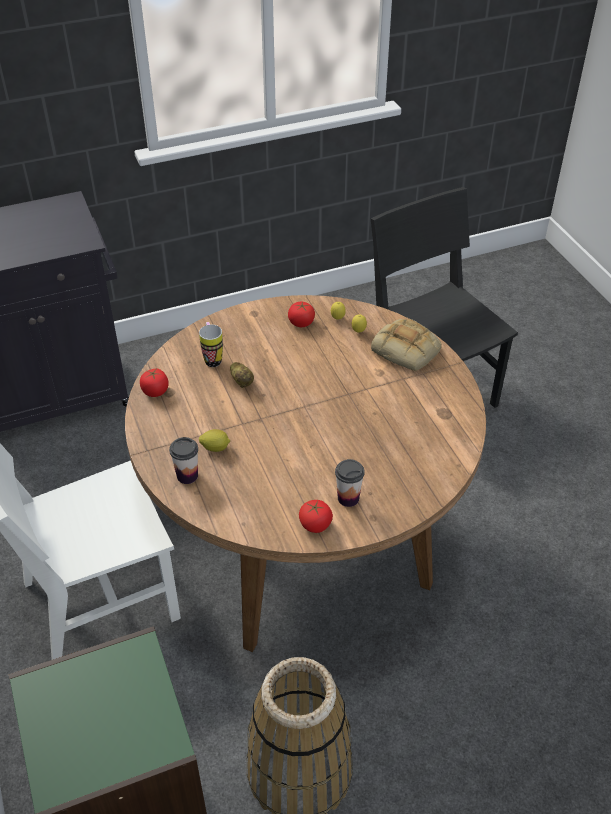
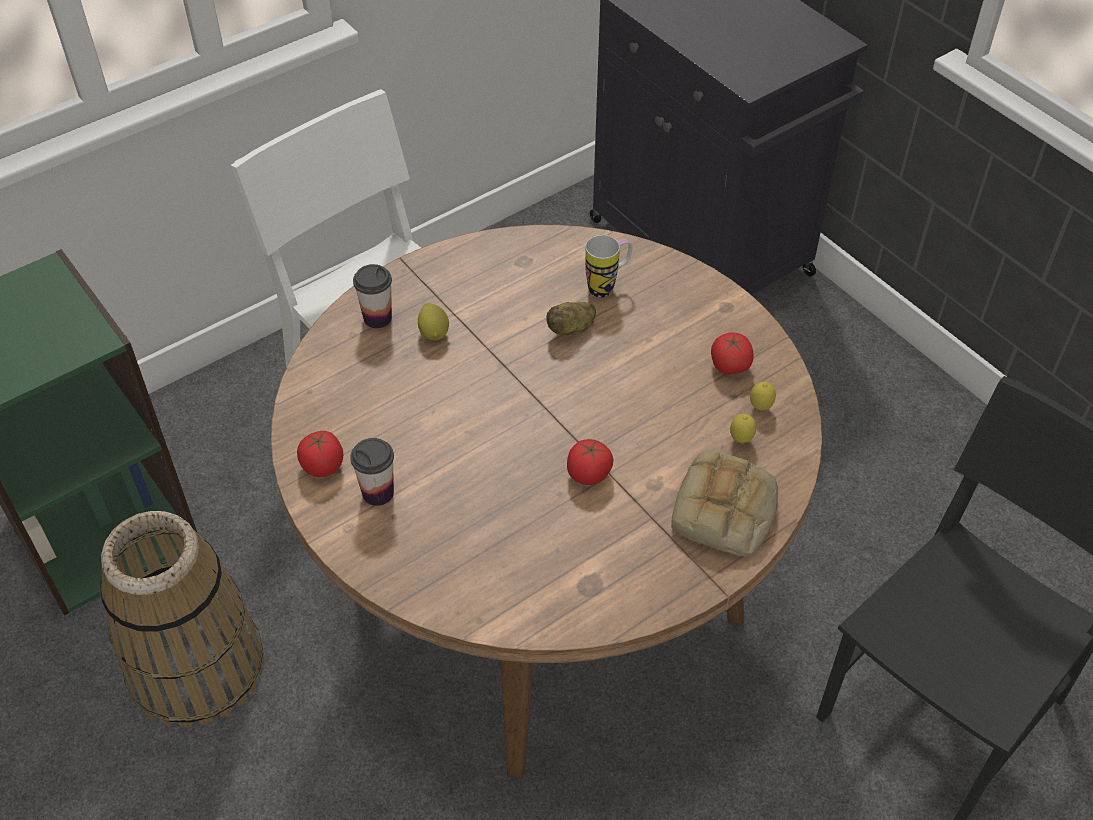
camera: 75 degrees right, 5 degrees up
(155, 391) = (520, 248): tomato -> tomato (588, 474)

